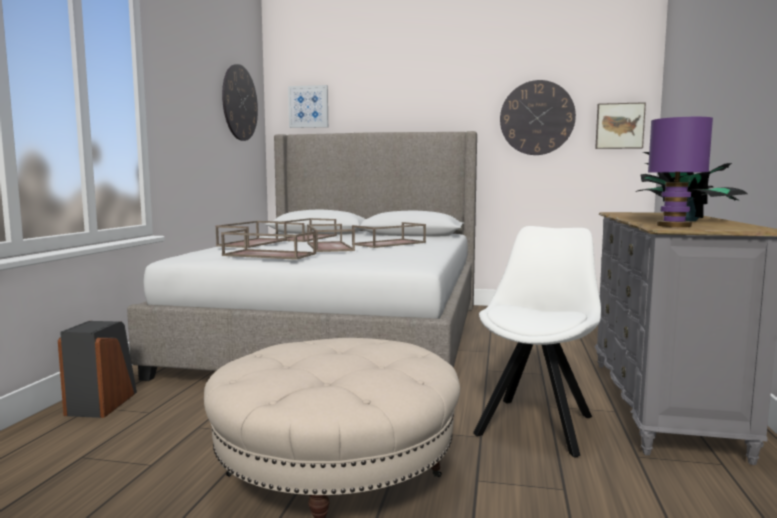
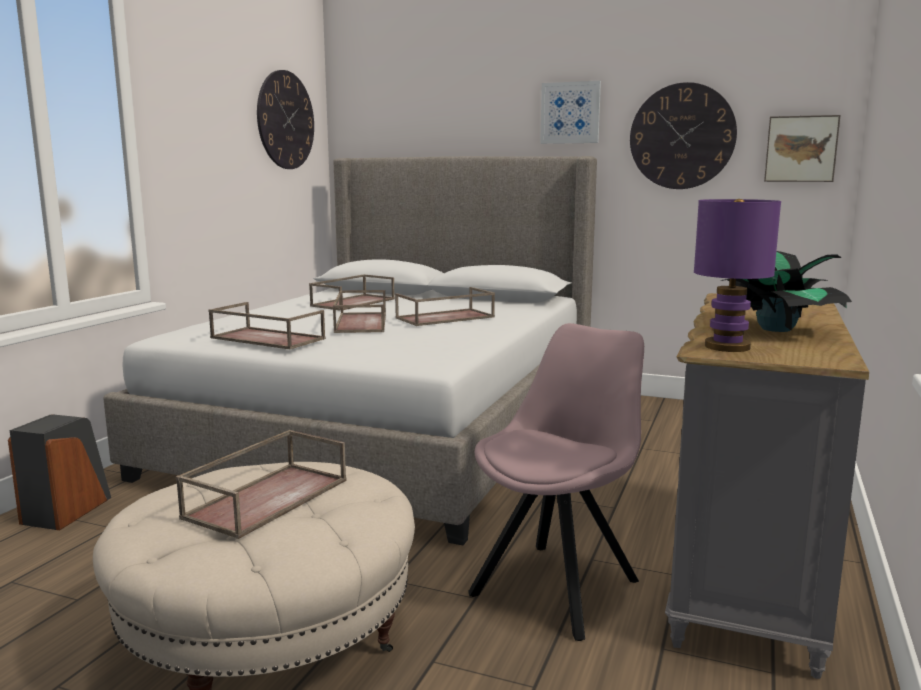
camera: 10 degrees right, 5 degrees up
(252, 243) = (272, 313): brown tray -> brown tray (267, 497)
(308, 106) = (380, 120): picture -> picture (570, 113)
(536, 425) = (557, 587): white chair -> pink chair

